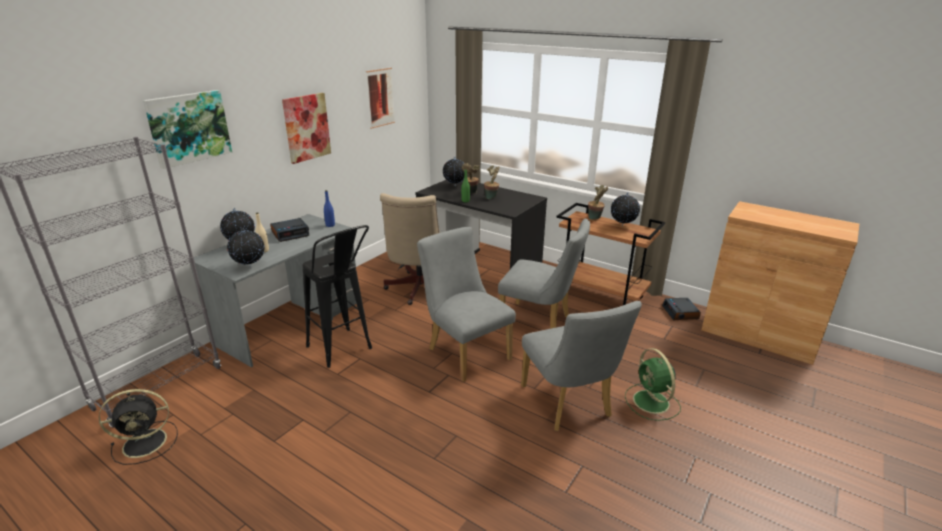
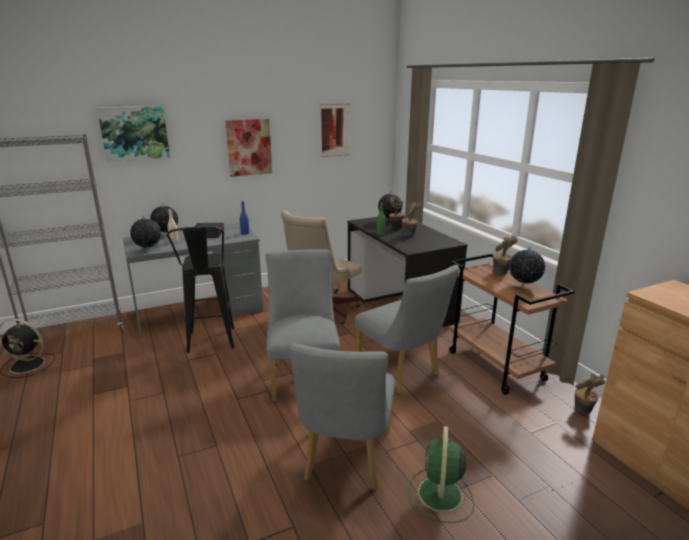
camera: 30 degrees right, 5 degrees down
(680, 313) = (583, 411): alarm clock -> potted plant

